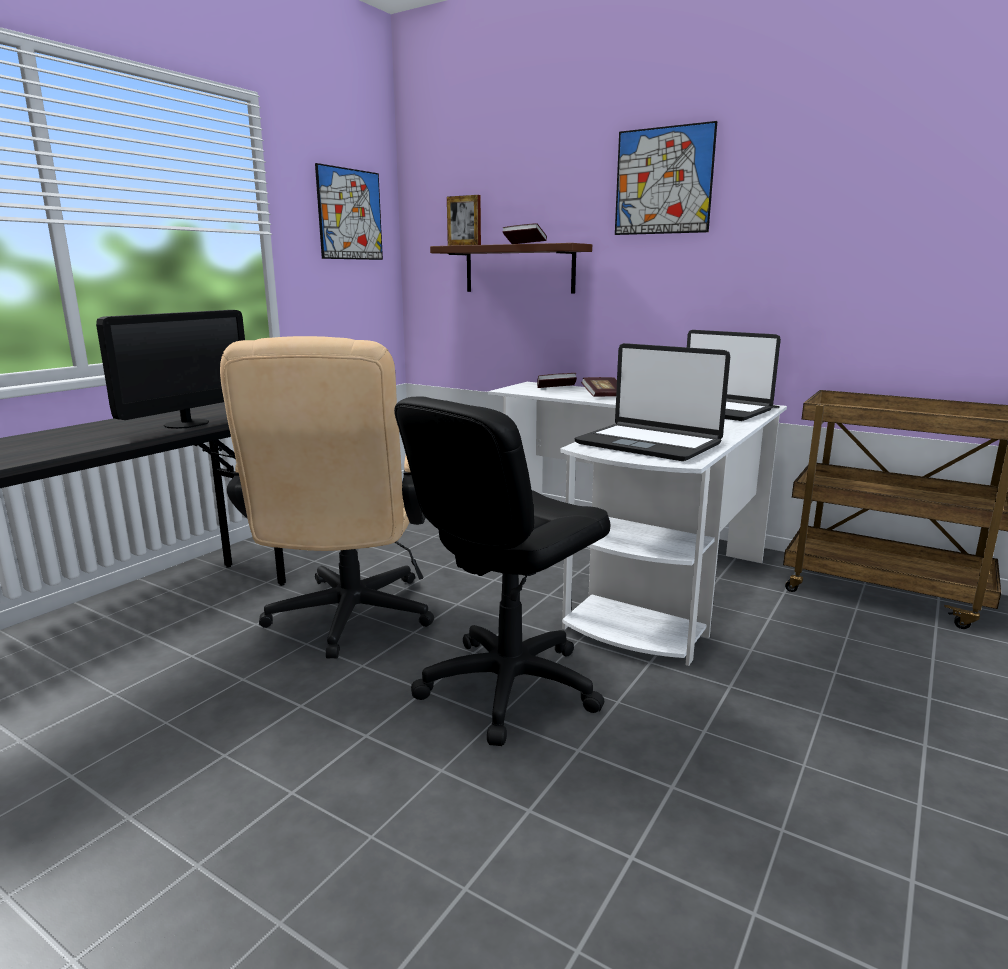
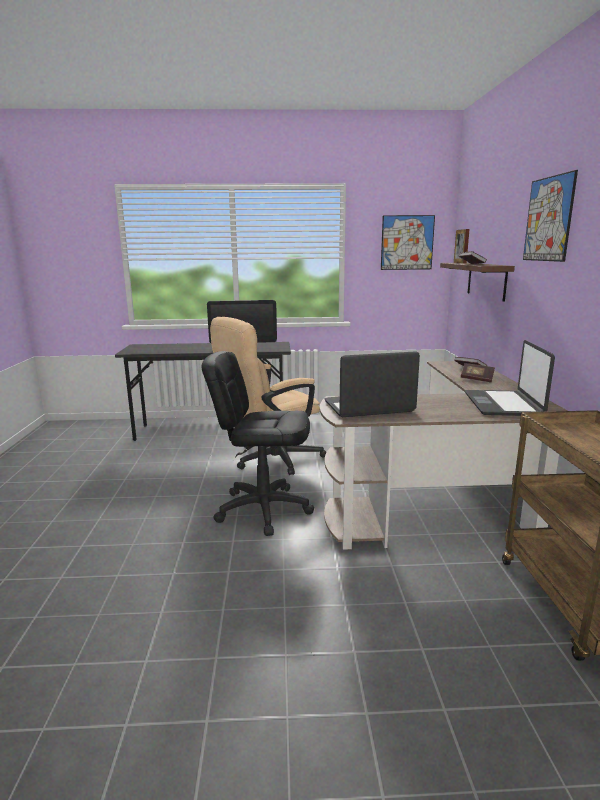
camera: 55 degrees right, 0 degrees up
(636, 565) = (445, 501): white desk -> brown desk
(649, 444) = (369, 407): laptop -> laptop turned 75 degrees clockwise

